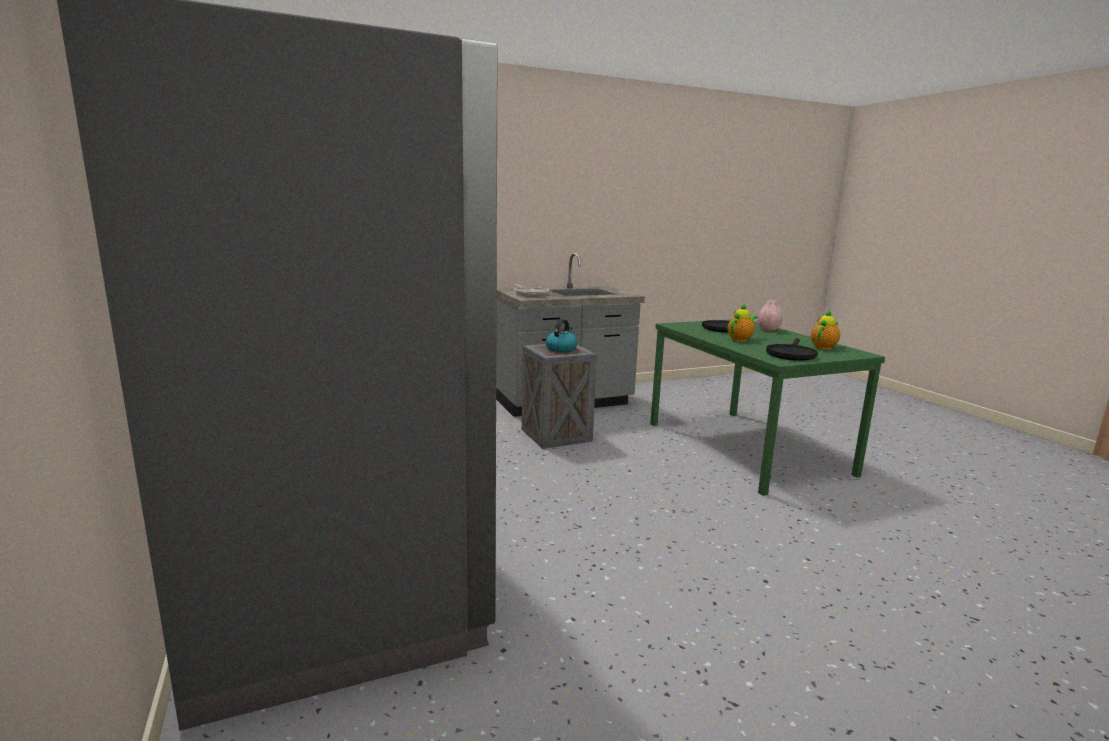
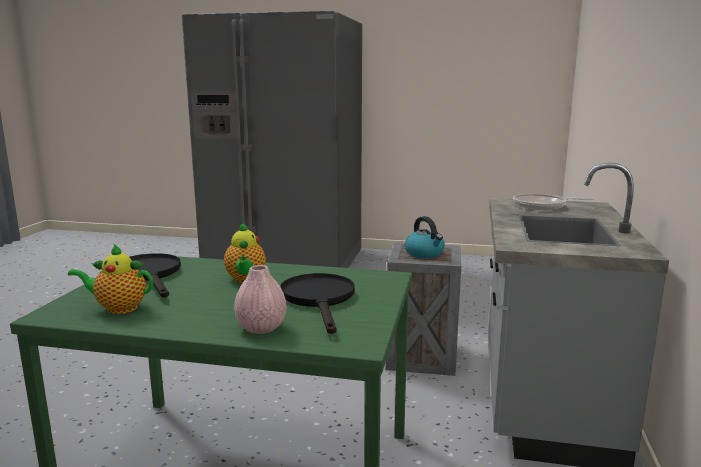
camera: 125 degrees right, 0 degrees up
(824, 347) = (118, 308): teapot -> teapot turned 105 degrees clockwise

